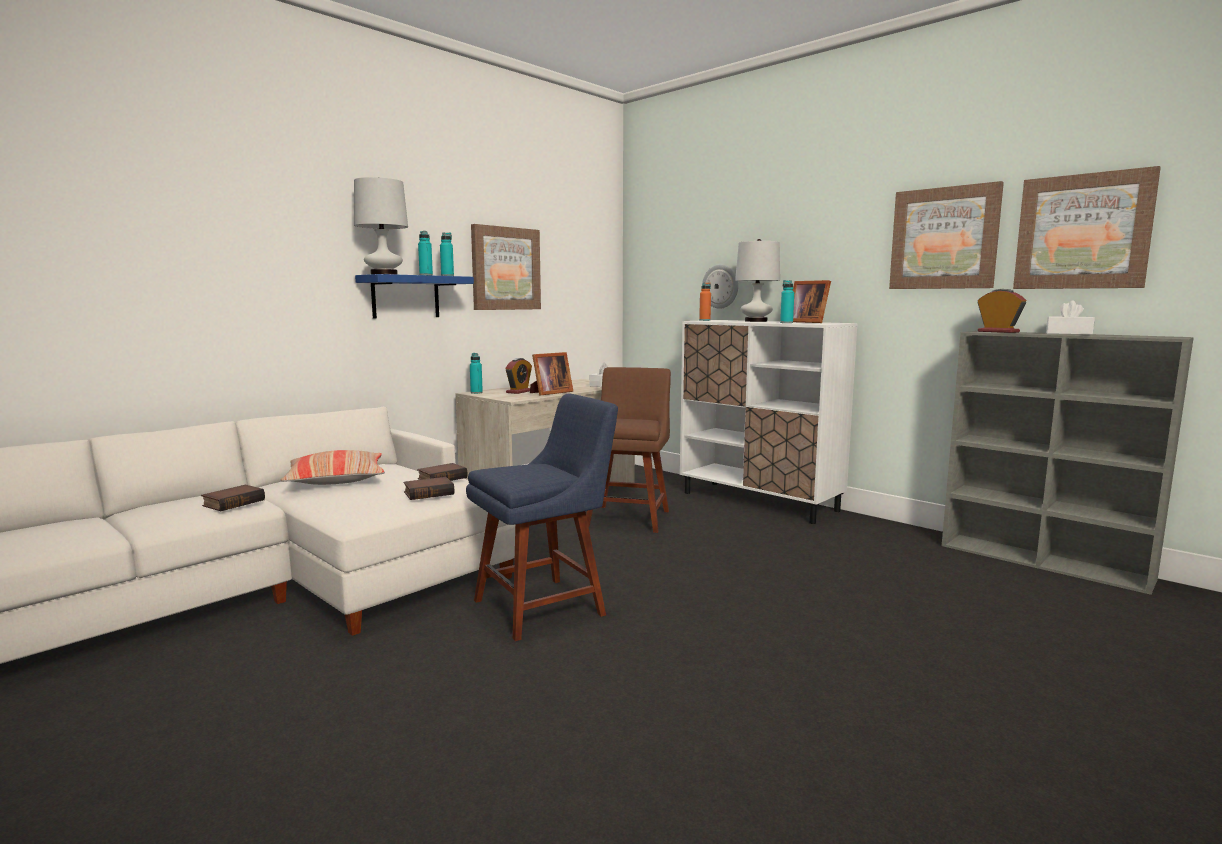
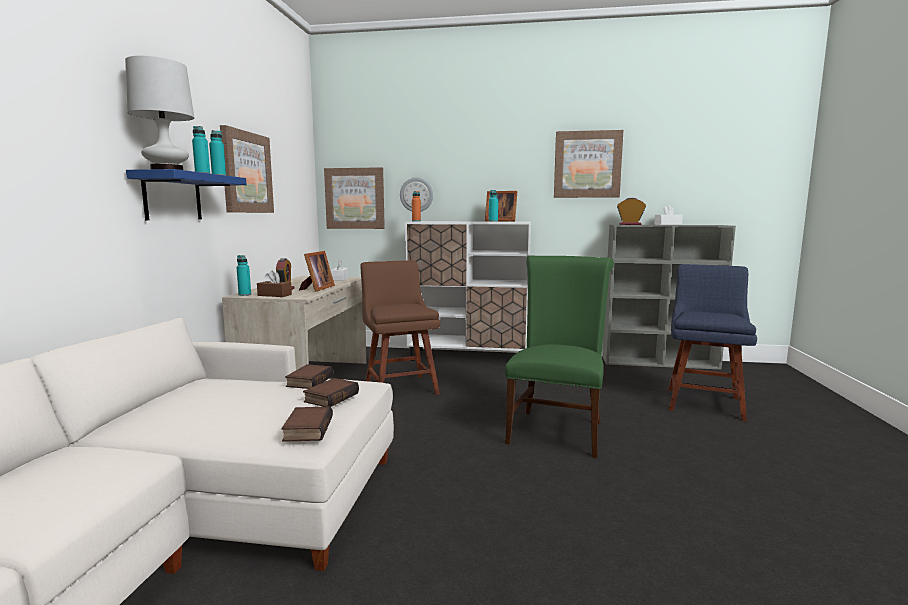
camera: 35 degrees left, 0 degrees up
(234, 502) = (107, 463): book -> book (306, 429)
(336, 479) = (191, 406): pillow -> none
(497, 395) = (274, 295): none -> brown tissue box
(545, 606) = (452, 476): blue chair -> blue chair (704, 402)
(725, 598) = (557, 429): none -> green chair
(756, 321) = (458, 221): white table lamp -> none
(1082, 232) = (667, 164): picture -> picture (355, 198)

